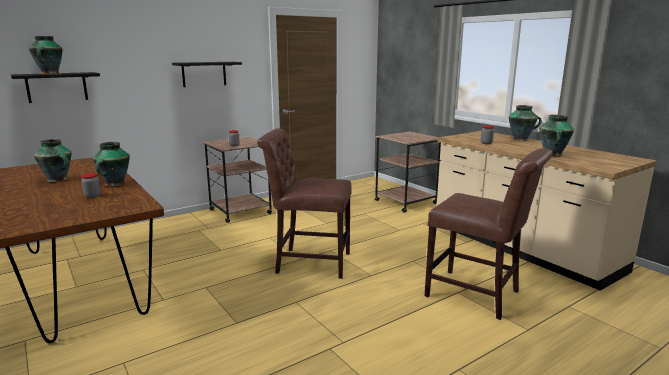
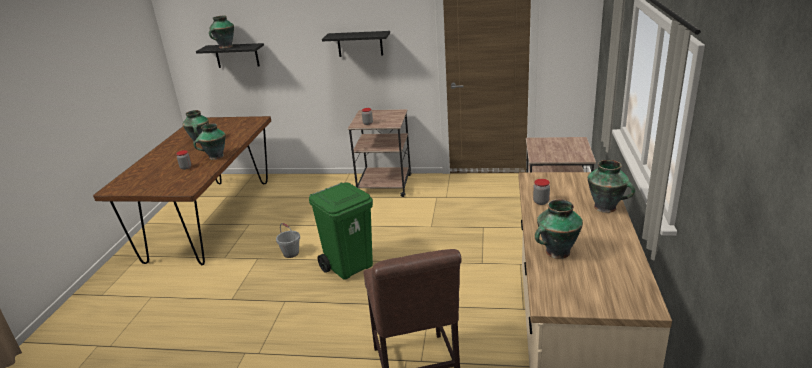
camera: 45 degrees right, 10 degrees up
(236, 273) = (290, 253): none -> grey bucket
(309, 262) = (349, 266): brown chair -> green trash can

